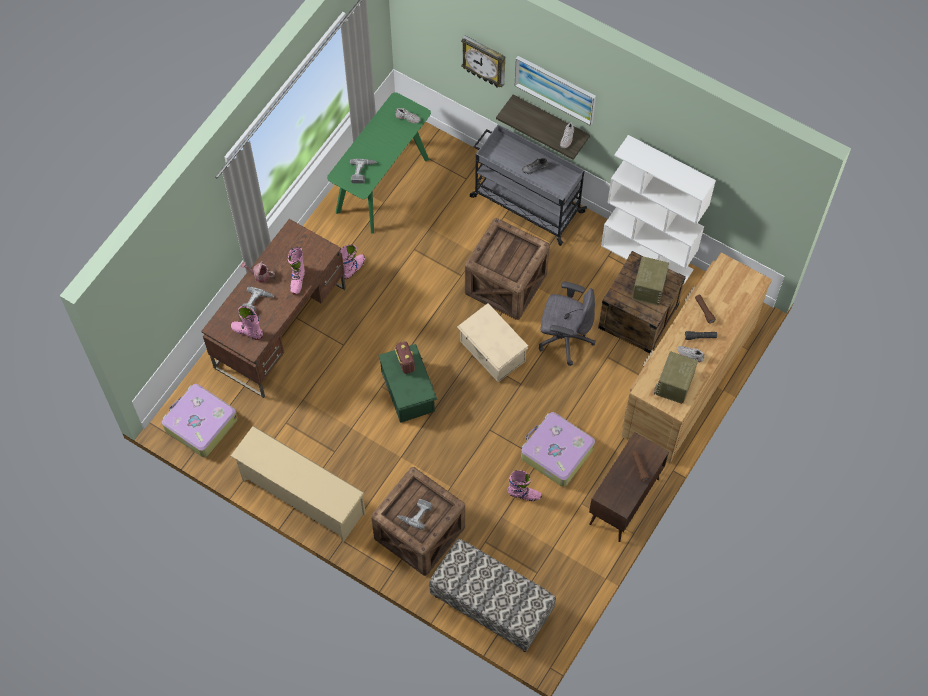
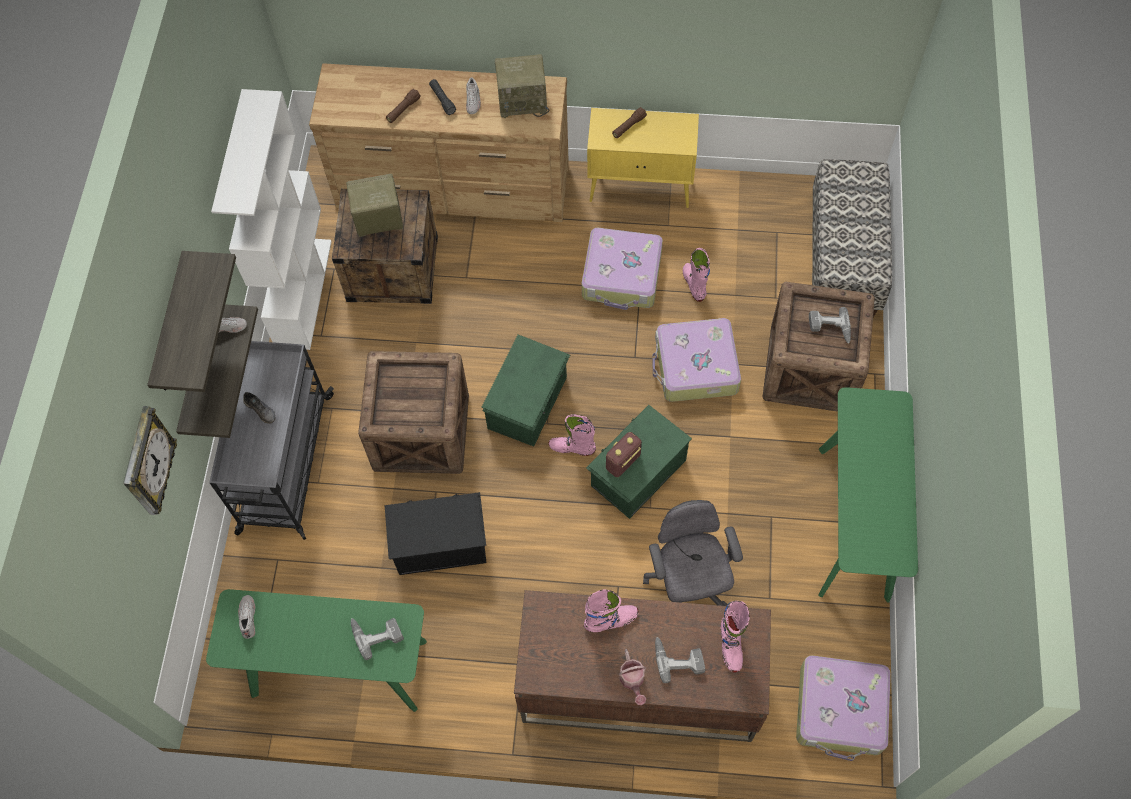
camera: 115 degrees left, 0 degrees up
(301, 497) = (854, 523): beige shoe rack -> green console table
(353, 268) = (495, 635): pink boot -> pink boot (572, 448)
(427, 264) = (439, 542): none -> black storage box
(461, 462) = (695, 367): none -> suitcase
(492, 352) = (529, 402): beige storage box -> green storage box
(555, 89) = (171, 327): picture -> shelf
(565, 338) = (465, 332): grey office chair -> grey office chair (687, 583)
(624, 502) = (641, 187): brown cabinet -> yellow cabinet

